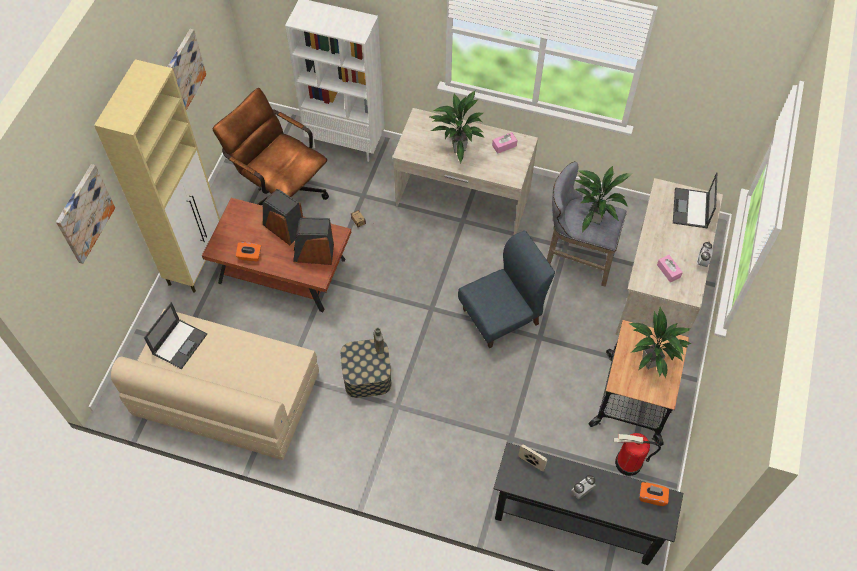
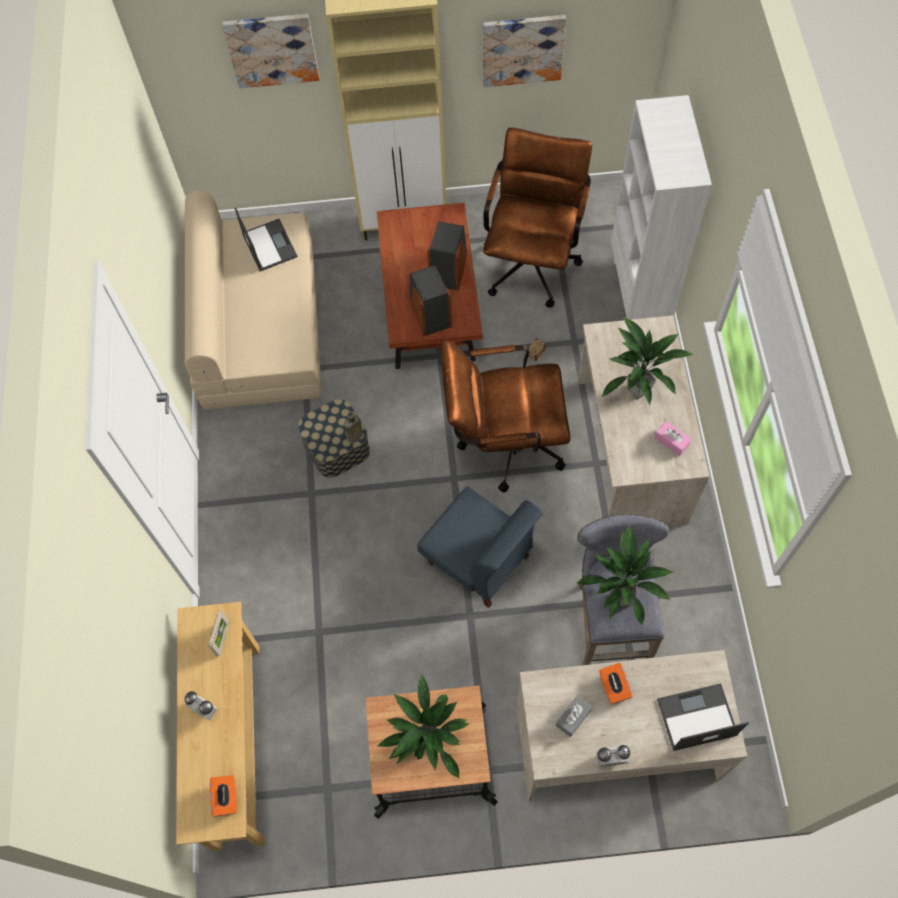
camera: 70 degrees right, 5 degrees up
(180, 343) = (269, 245): laptop -> laptop turned 120 degrees counterclockwise
(250, 256) = (396, 254): orange tissue box -> orange tissue box (613, 687)
(419, 268) = (503, 442): none -> brown office chair
(574, 524) = (236, 744): black console table -> beige console table
(628, 463) = (339, 783): fire extinguisher -> none
(668, 271) = (573, 717): pink tissue box -> grey tissue box

